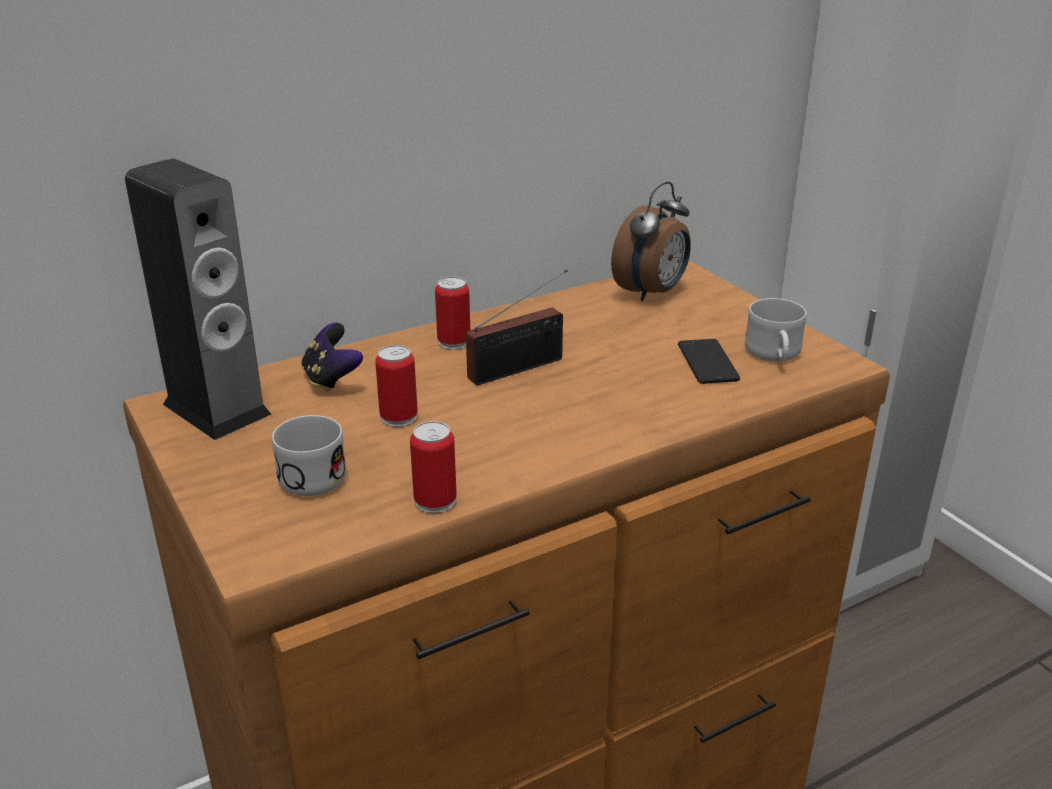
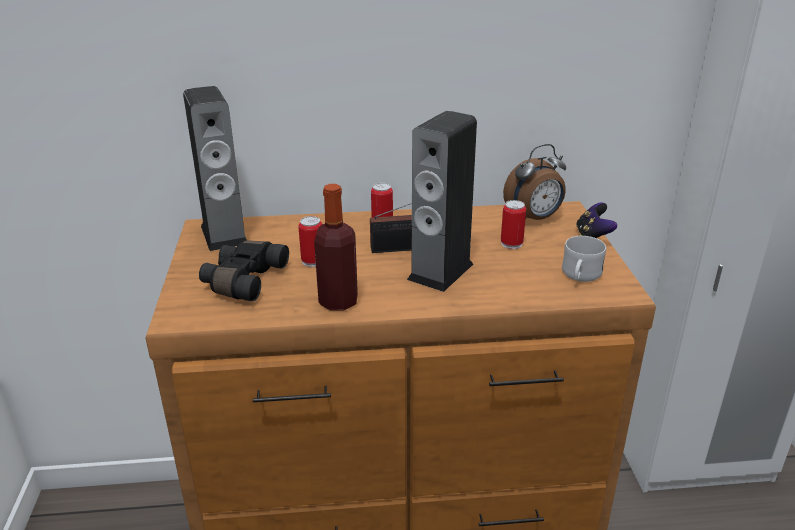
camera: 25 degrees right, 0 degrees up
(313, 472) = (242, 280): white mug -> black binoculars
(332, 379) = (296, 231): game controller -> game controller (593, 236)
(435, 501) = (291, 313): can -> can (511, 244)
(491, 467) = (338, 301): none -> bottle
(595, 390) = (440, 271): none -> speaker
(707, 362) = (529, 271): phone -> none

